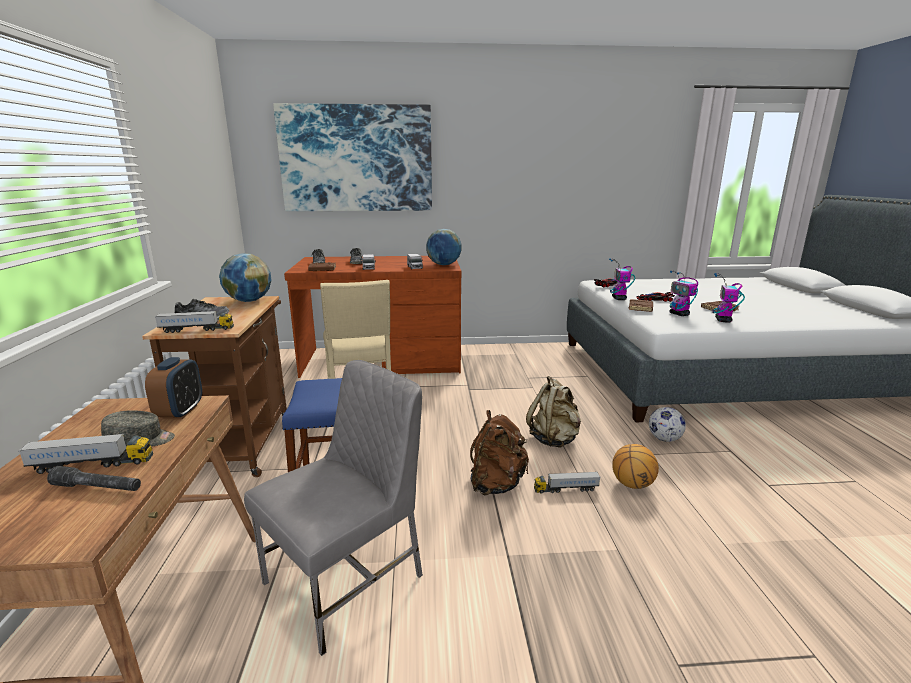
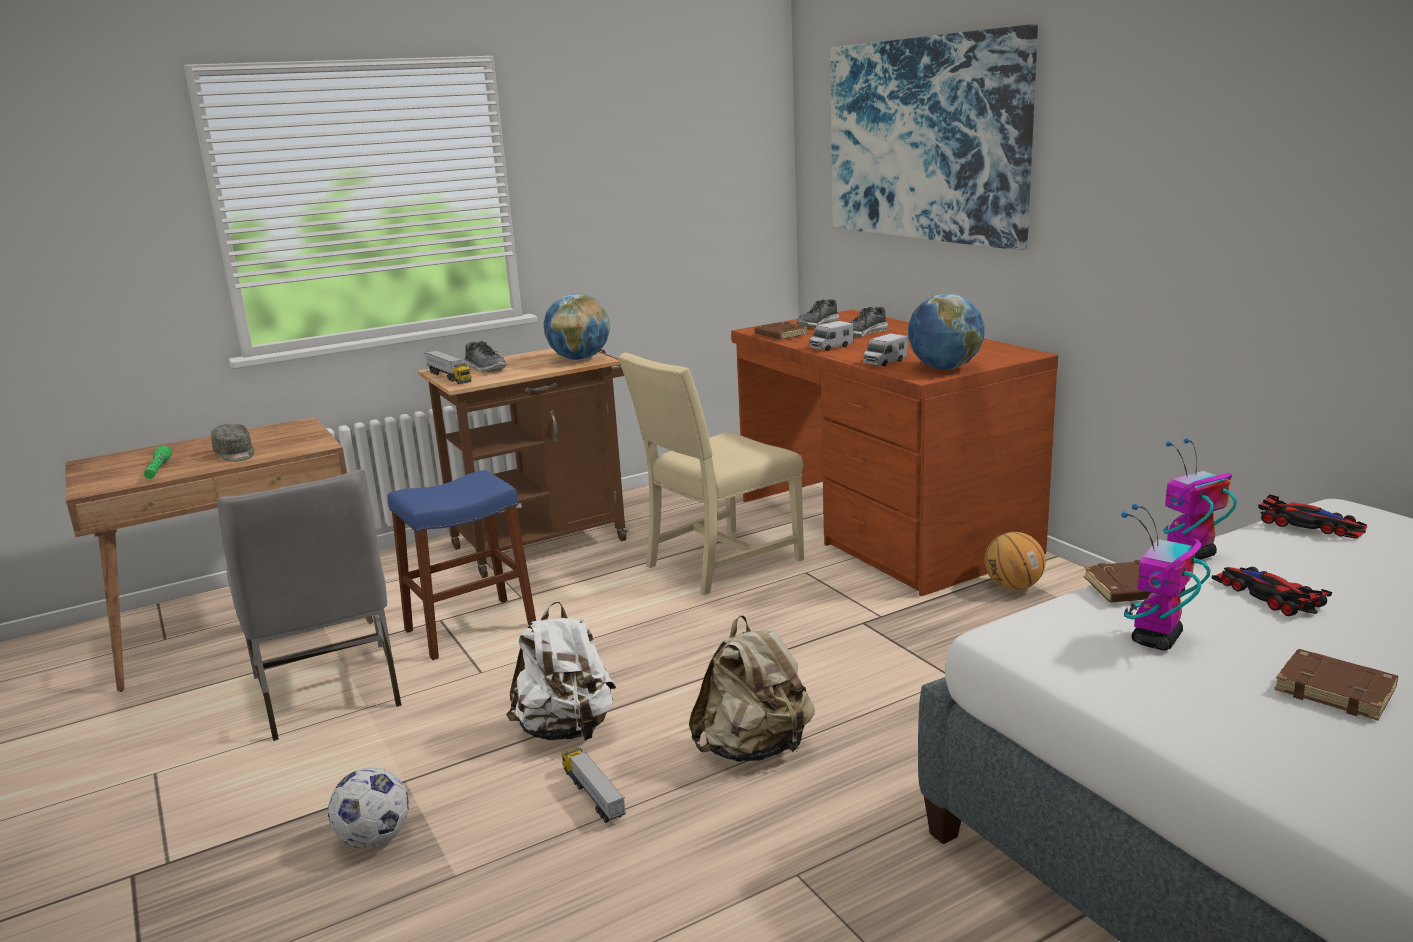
camera: 65 degrees right, 0 degrees up
(92, 464) = (193, 457): toy truck -> none
(98, 488) = (158, 470): grey flashlight -> green flashlight
(180, 412) = (295, 446): alarm clock -> none
(347, 579) = (328, 691): grey chair -> grey chair turned 45 degrees clockwise
(496, 484) = (566, 730): brown backpack -> white backpack
(632, 484) = (657, 864): basketball -> basketball (1013, 587)
(664, 439) = (886, 886): football -> football (374, 839)
(723, 320) = (1197, 703): toy robot -> none

